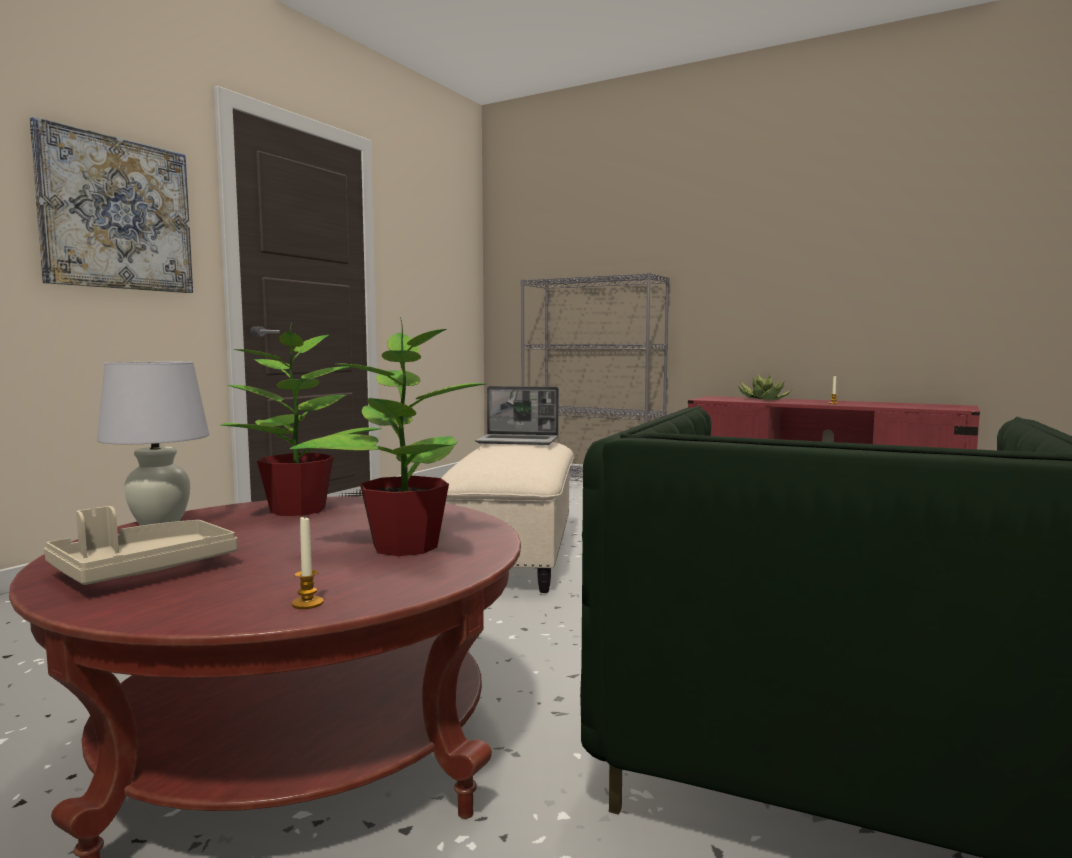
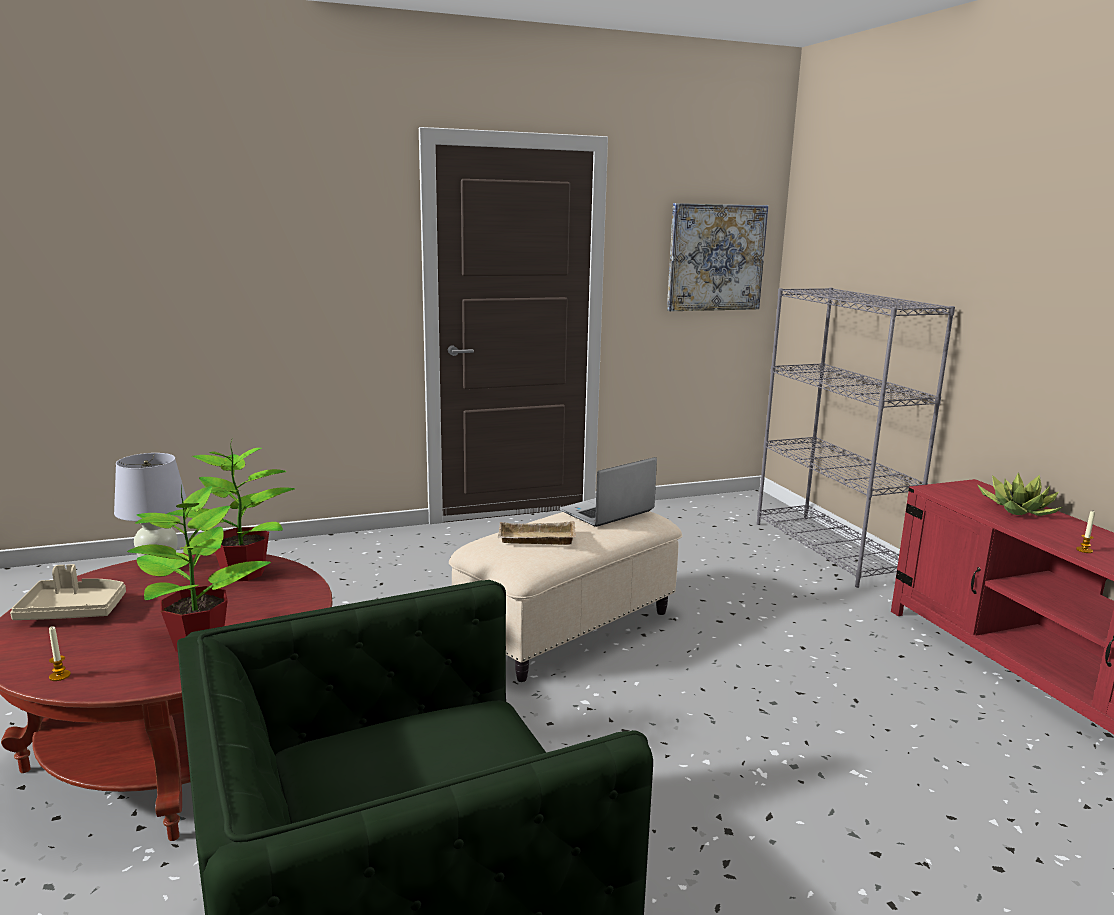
camera: 40 degrees right, 10 degrees up
(116, 214) = (323, 261): picture -> picture (716, 257)
(512, 456) = (535, 539): none -> beige tray
(519, 441) = (607, 512): laptop -> laptop turned 90 degrees clockwise

